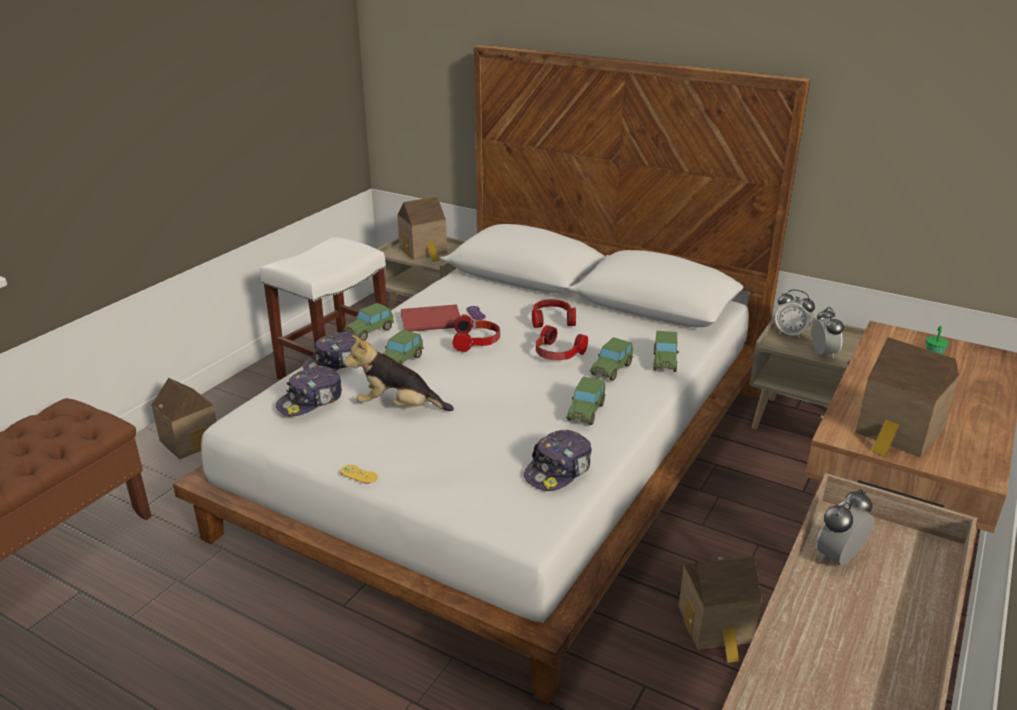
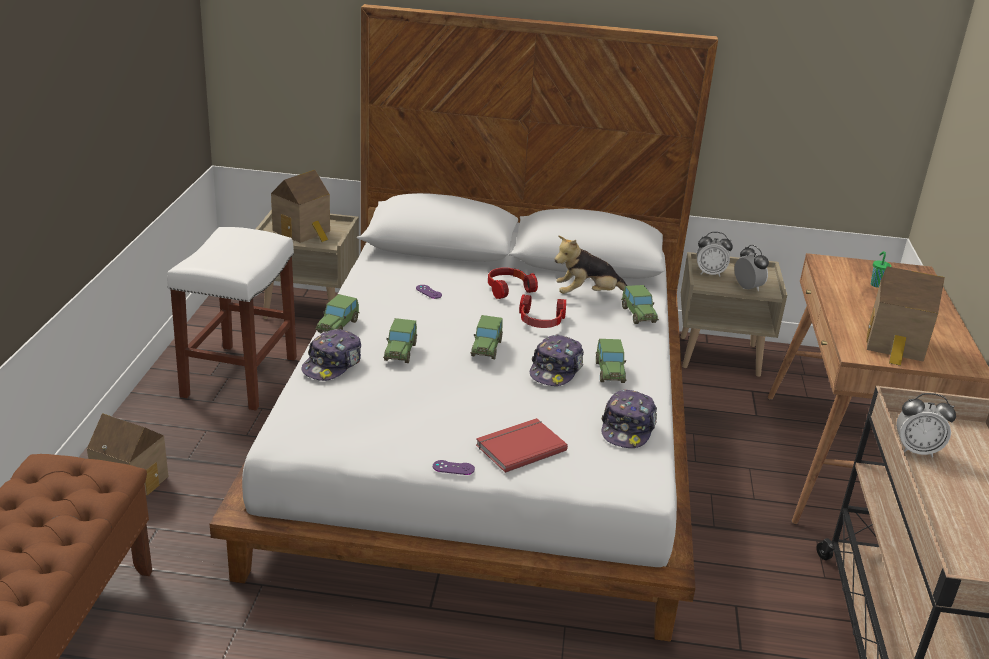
camera: 25 degrees left, 0 degrees up
(311, 401) = (346, 406): cap -> cap (556, 370)
(359, 474) = (453, 468): yellow game controller -> purple game controller
(398, 407) = (434, 397): plush toy -> plush toy (587, 295)
(430, 320) = (390, 305): red book -> red book (519, 447)
(476, 341) = (456, 320): headphones -> none
(611, 369) = (600, 329): toy car -> toy car (486, 348)
(717, 627) = (760, 544): toy house -> none
(838, 558) = (916, 450): alarm clock -> alarm clock turned 105 degrees counterclockwise

